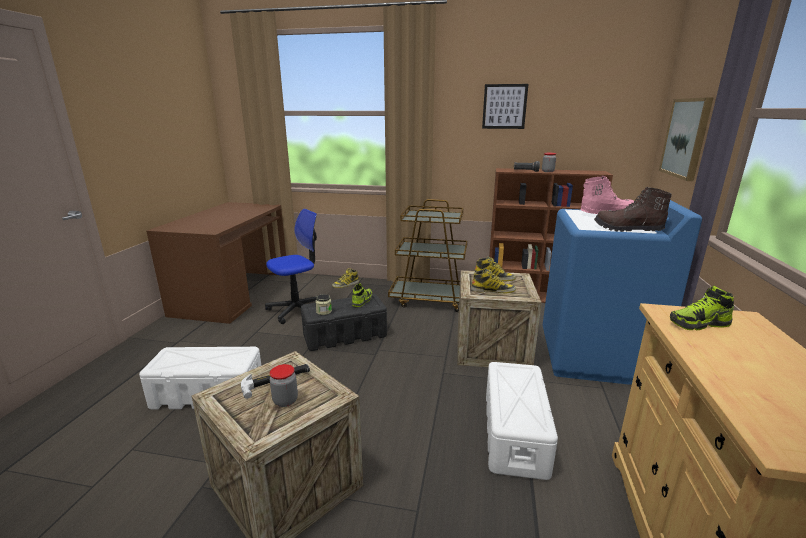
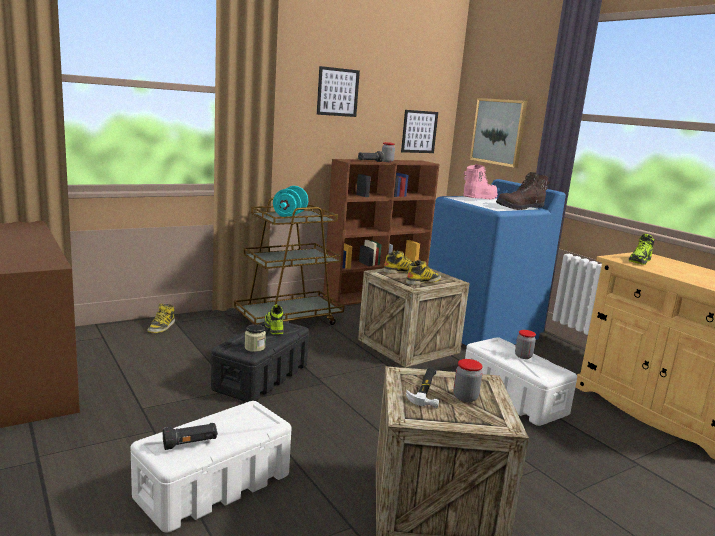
camera: 45 degrees left, 5 degrees down
(180, 360) = (190, 444): none -> black flashlight
(298, 310) = (152, 369): office chair -> none
(432, 215) = (290, 215): none -> turquoise dumbbell
(526, 394) = (523, 356): none -> jar
(605, 141) = (419, 131): none -> picture

